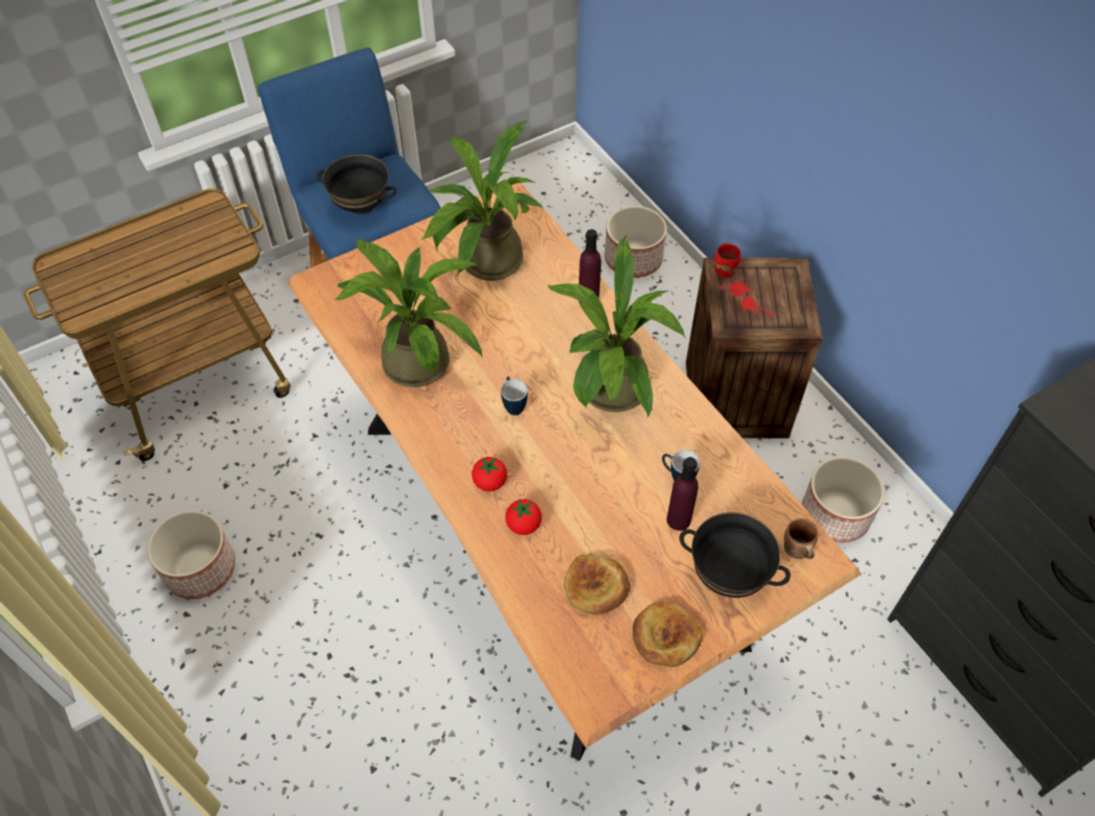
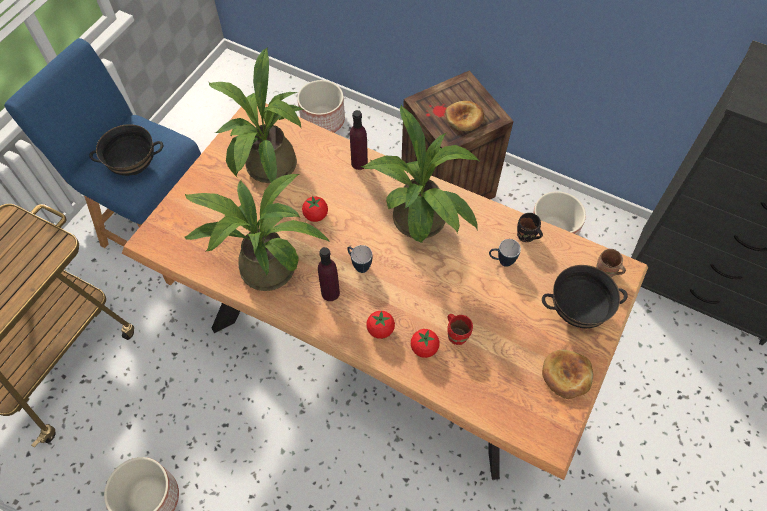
camera: 30 degrees left, 5 degrees up
(503, 333) = (316, 215): none -> tomato
(596, 586) = (500, 365): bread -> bread (464, 118)
(678, 520) = (521, 290): purple bottle -> purple bottle (330, 293)
(725, 270) = (423, 101): red mug -> red mug (457, 334)
(726, 465) = (526, 237): none -> black mug

